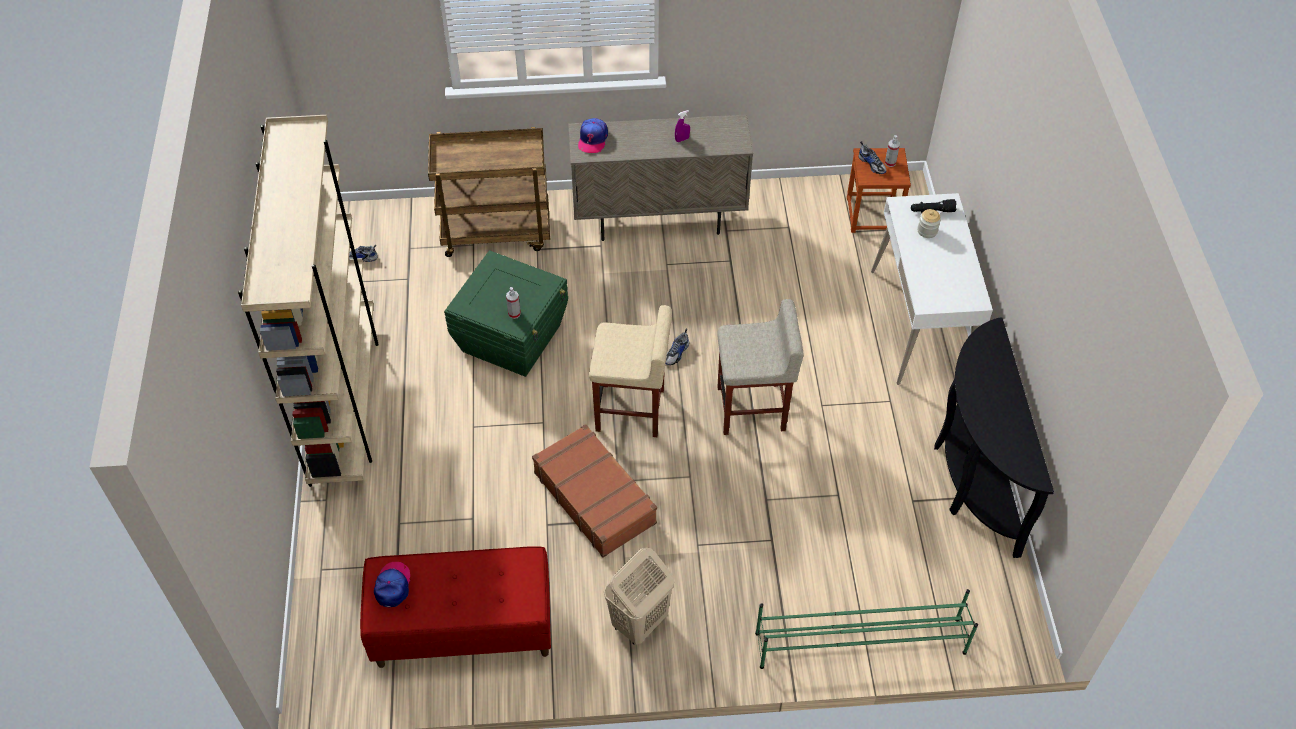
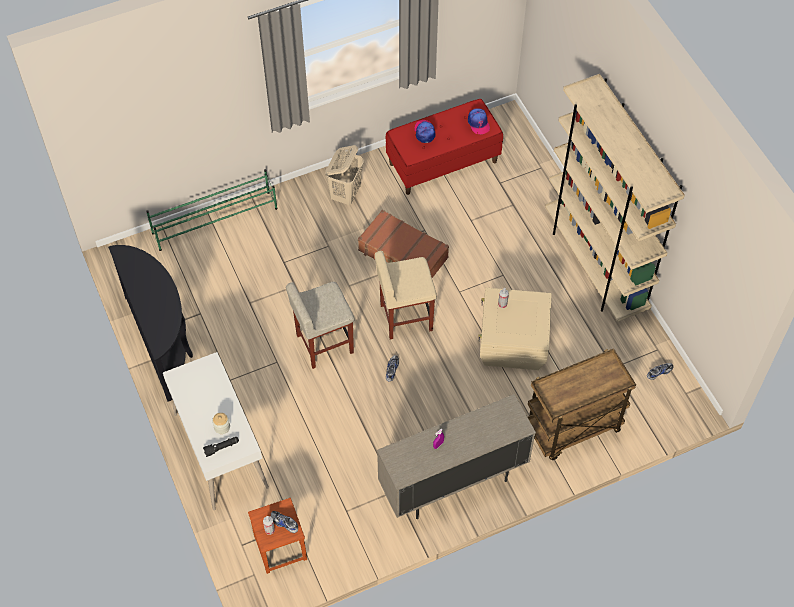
camera: 160 degrees right, 5 degrees up
(512, 338) = (512, 345): green storage box -> beige storage box
(592, 139) = (508, 422): cap -> cap (424, 132)

